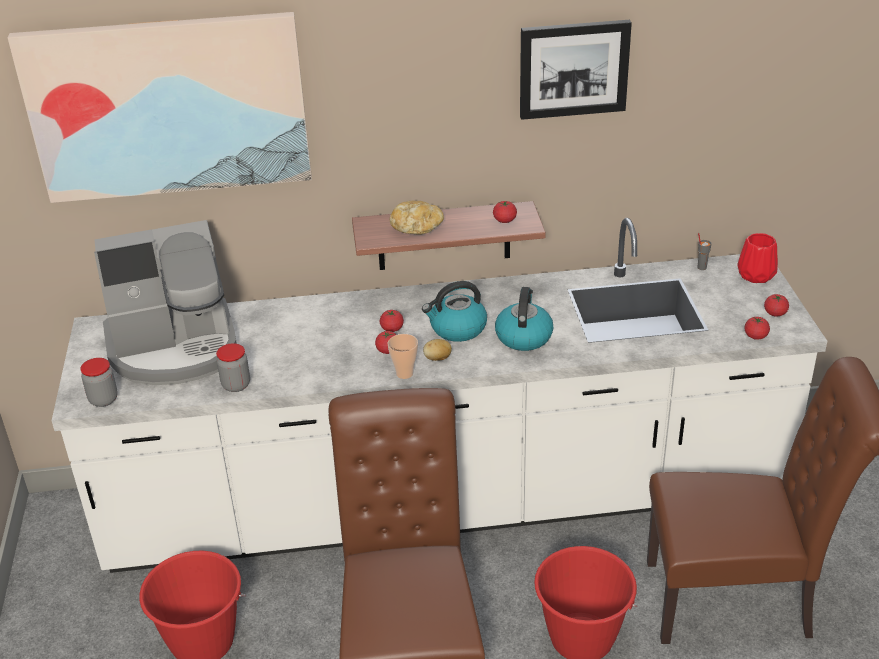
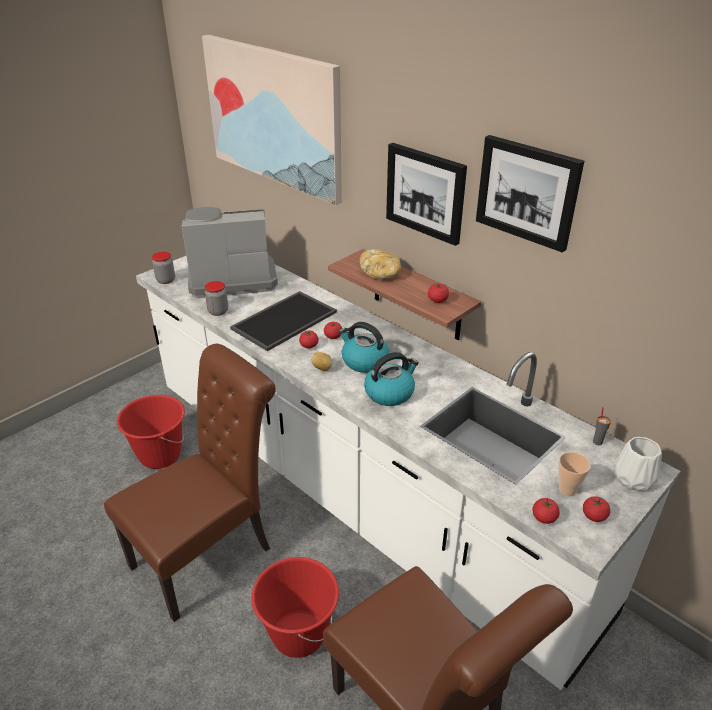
camera: 50 degrees right, 0 degrees up
(174, 348) = (231, 277): coffee machine -> coffee machine turned 135 degrees clockwise
(317, 346) = (284, 319): none -> tray
(404, 373) = (292, 363): cup -> cup (567, 490)
(443, 115) = (426, 192): none -> picture
(754, 275) = (632, 478): red vase -> white vase

